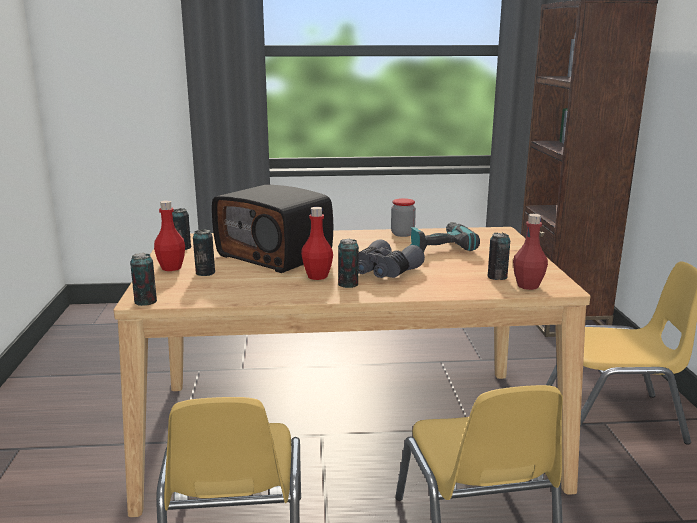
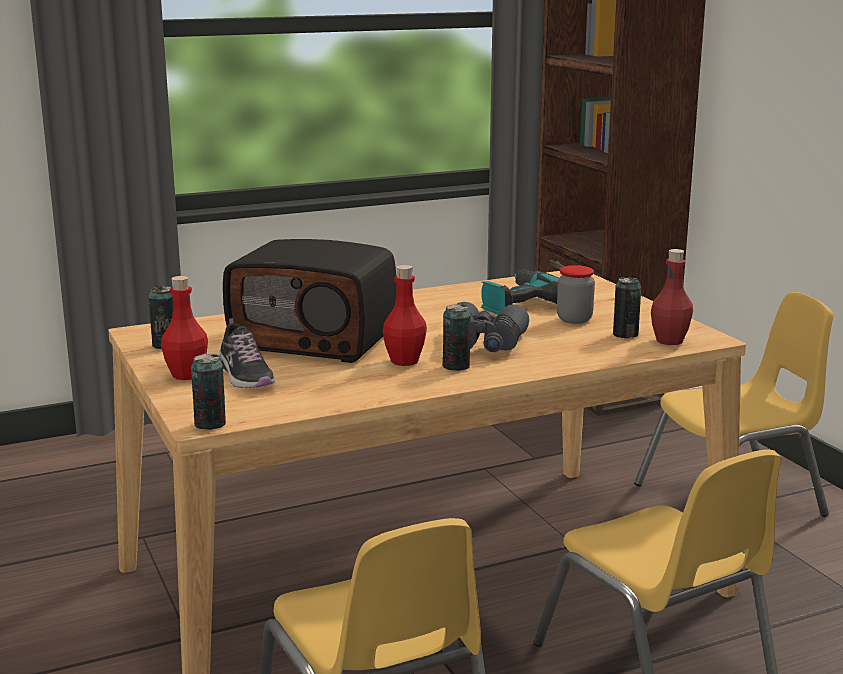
camera: 20 degrees left, 0 degrees up
(205, 273) = (245, 375): can -> shoe
(402, 234) = (454, 292): jar -> jar (574, 319)

